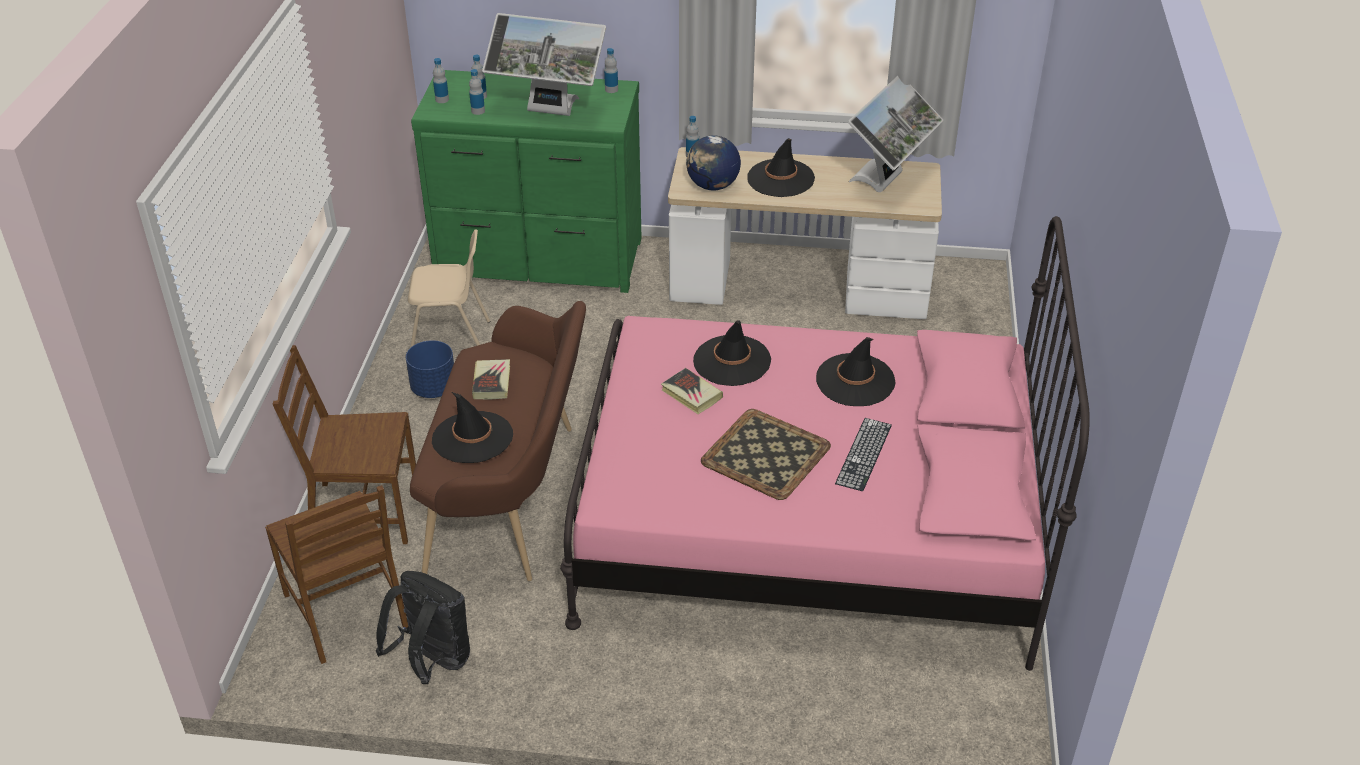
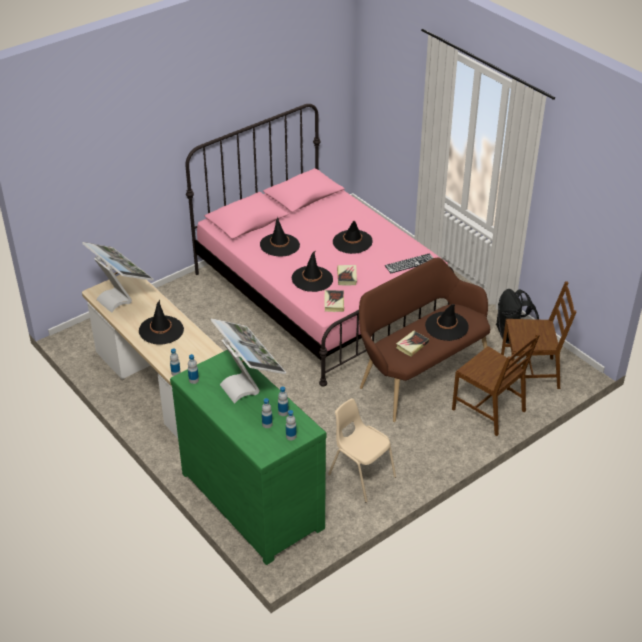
camera: 135 degrees left, 0 degrees up
(348, 610) = (530, 372): brown chair -> brown chair turned 75 degrees clockwise
(433, 388) = (398, 452): blue planter -> none
(655, 348) = (334, 302): none -> book
(712, 186) = (197, 347): globe -> none
(766, 455) = (352, 242): tray -> black hat
(863, 454) = (319, 223): keyboard -> keyboard (410, 263)
(887, 182) = (121, 297): monitor -> monitor turned 60 degrees clockwise

